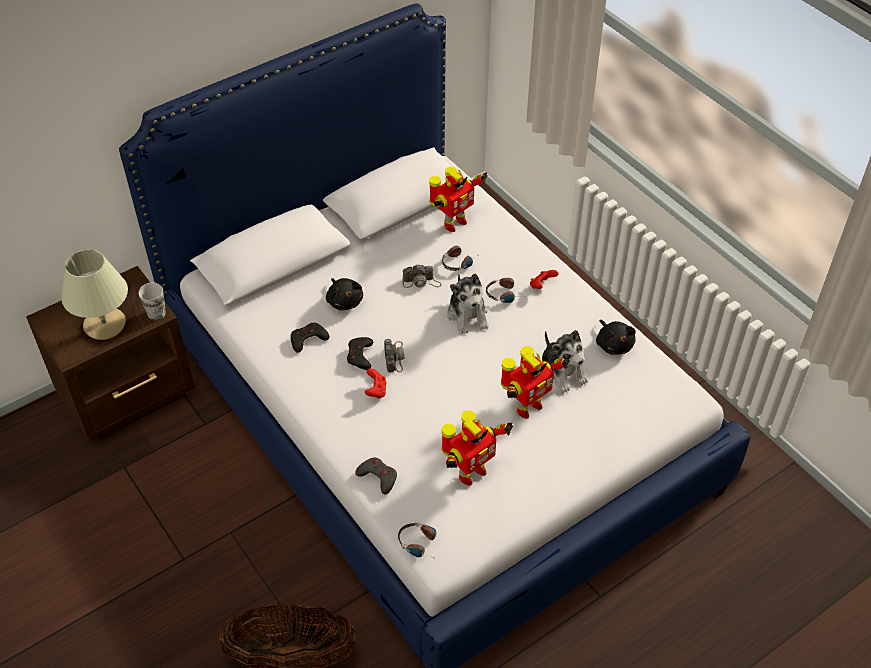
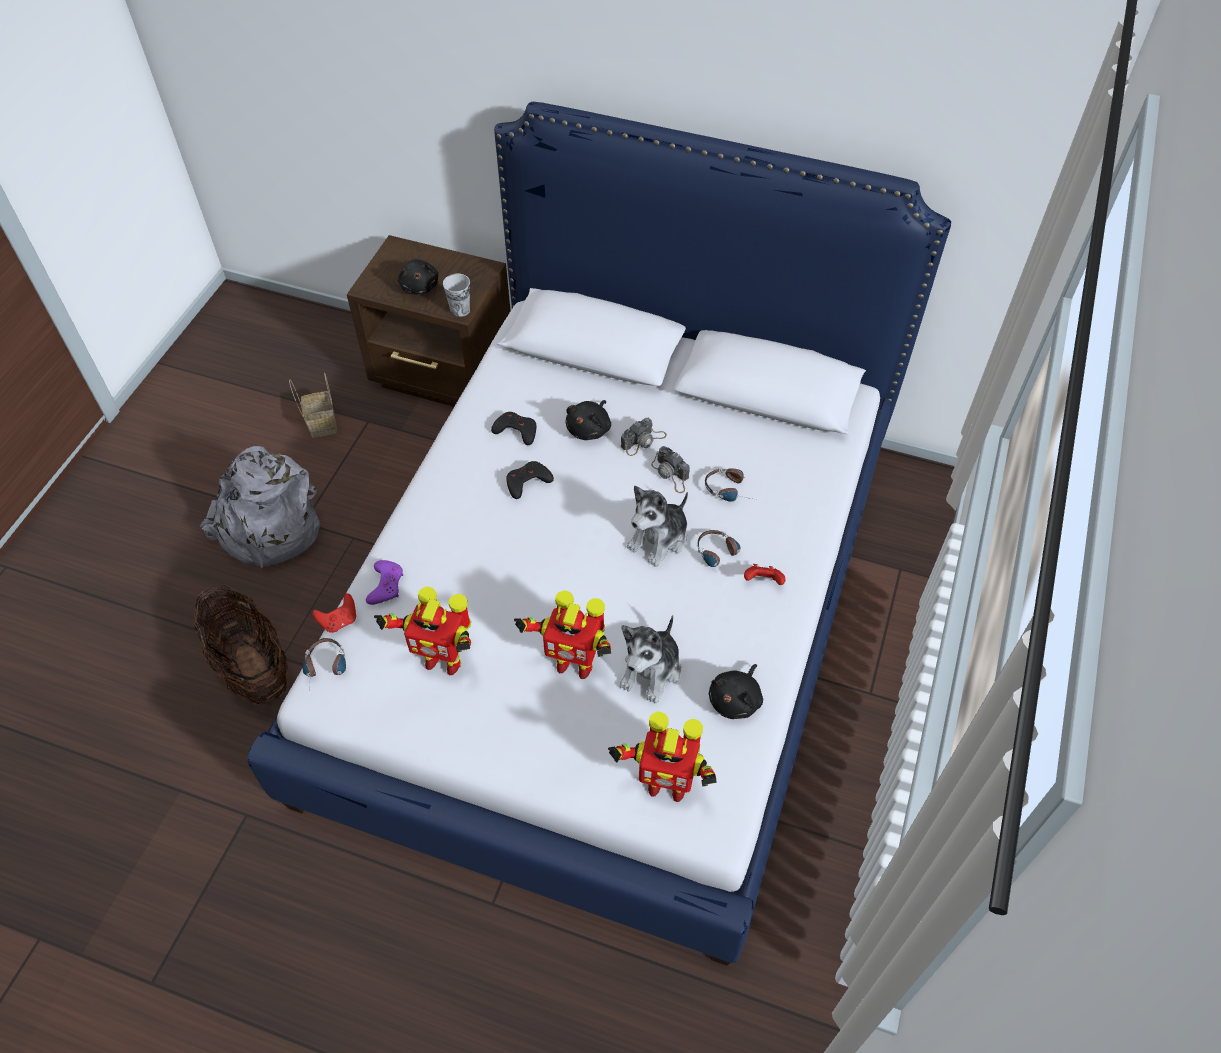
camera: 55 degrees right, 5 degrees up
(92, 499) = (321, 423): none -> basket
(105, 324) = (420, 286): beige table lamp -> black plush toy
(166, 586) = (268, 528): none -> grey backpack
(376, 391) = (493, 521): red game controller -> red game controller (339, 621)
(378, 477) = (386, 585): grey game controller -> purple game controller
(395, 357) = (549, 510): camera -> camera (643, 441)
(453, 223) = (780, 452): toy robot -> toy robot (666, 784)

